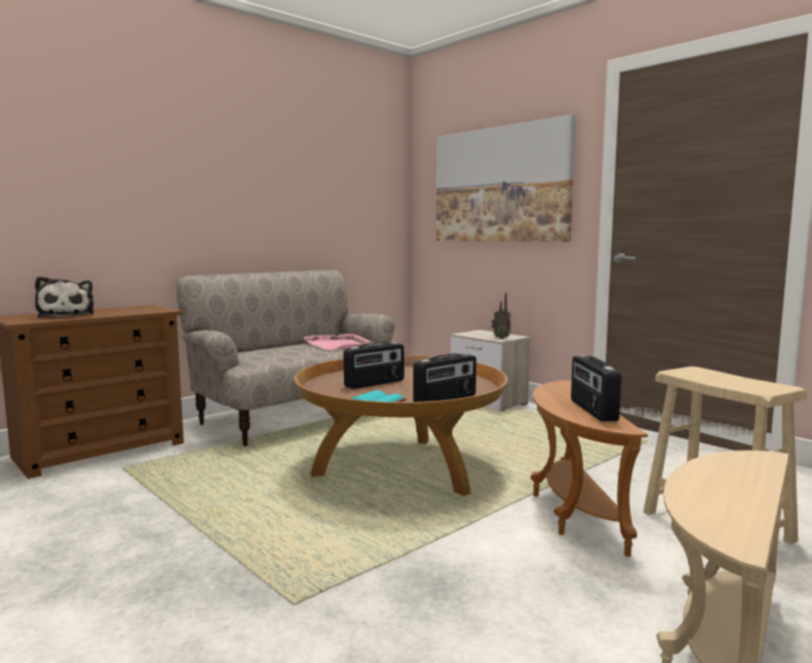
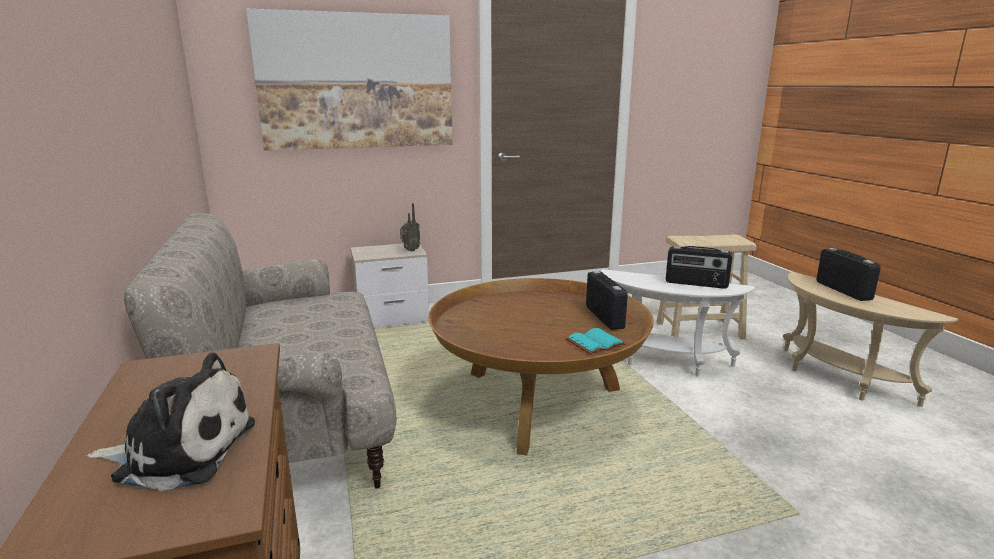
camera: 65 degrees left, 10 degrees up
(338, 345) = (310, 314): pink tray -> none
(375, 383) = (519, 331): radio -> radio (843, 290)
(571, 512) = (664, 362): brown side table -> white side table

